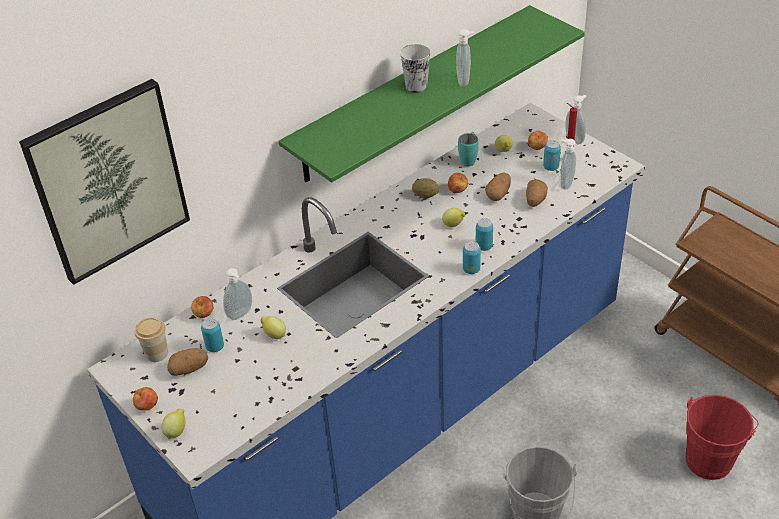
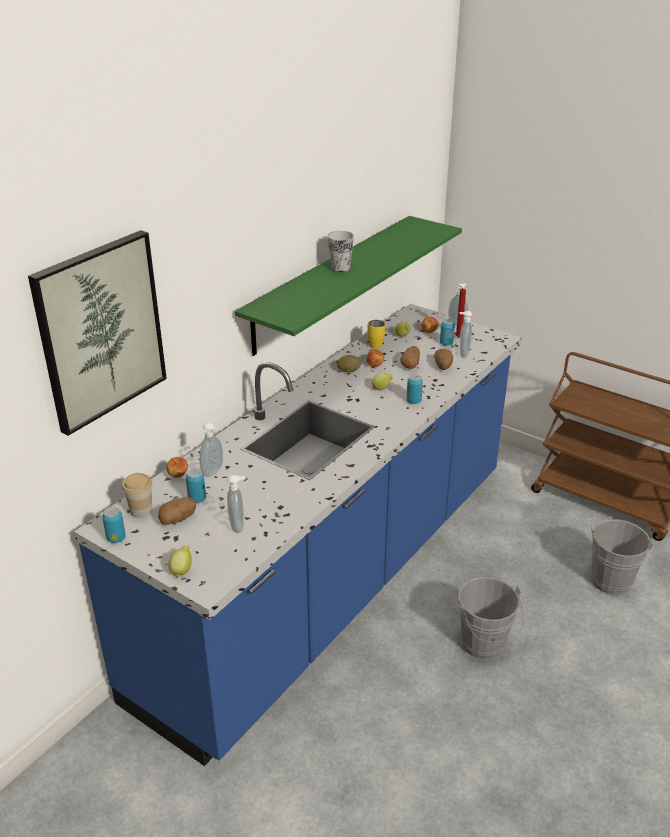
camera: 15 degrees left, 10 degrees down
(147, 406) = (145, 554): apple -> none
(274, 335) = (250, 484): lemon -> none
(464, 81) = (380, 262): soap dispenser -> soap dispenser (238, 526)
(469, 159) = (376, 344): turquoise mug -> yellow mug
(471, 269) = (410, 418): can -> can (116, 538)
(711, 457) = (612, 578): red bucket -> grey bucket

